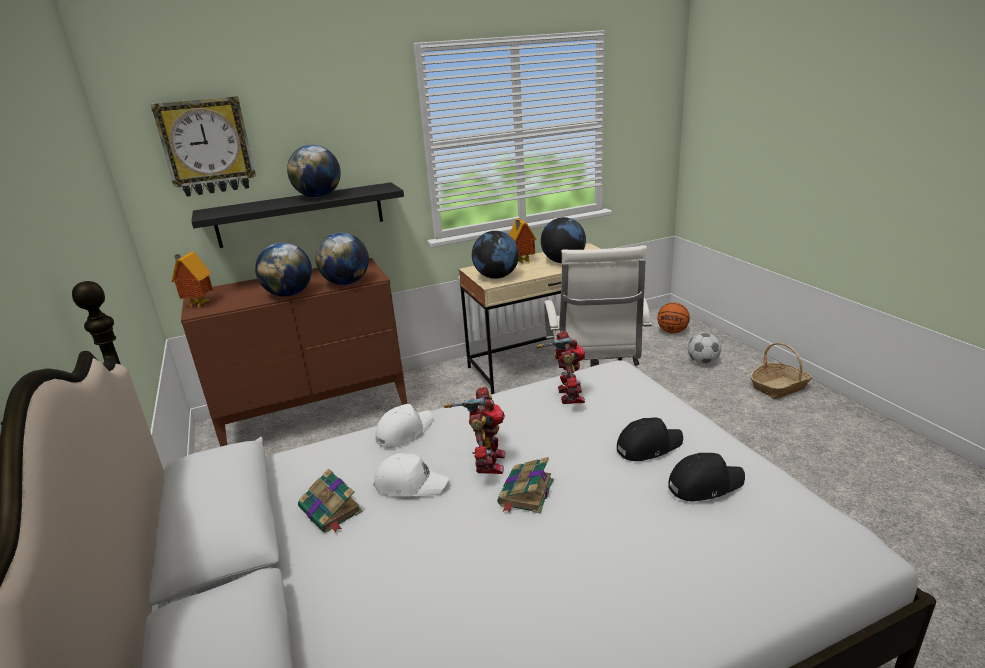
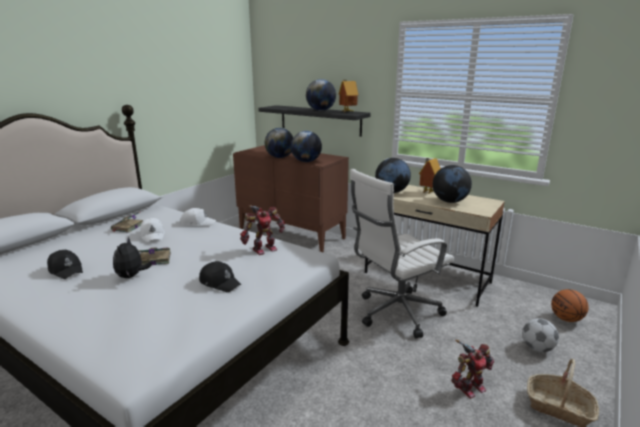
camera: 55 degrees right, 5 degrees down
(198, 305) = (252, 150): toy house -> toy house (347, 112)
(207, 146) = (286, 73): wall clock -> none
(487, 462) = (178, 245): toy robot -> toy robot (470, 388)
(573, 523) = (132, 276): none -> plush toy
(704, 484) = (182, 305): black cap -> black cap (66, 270)

